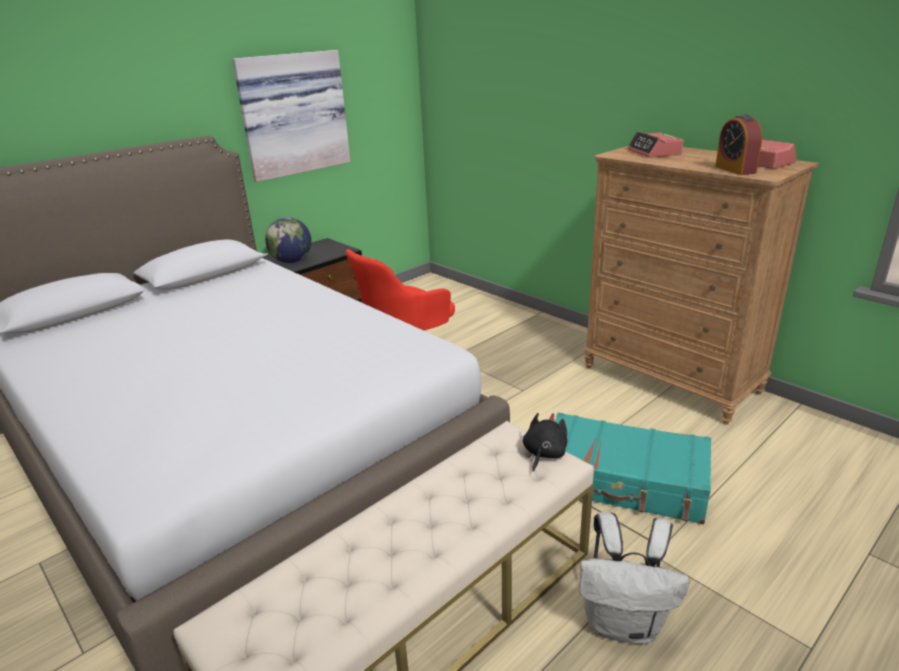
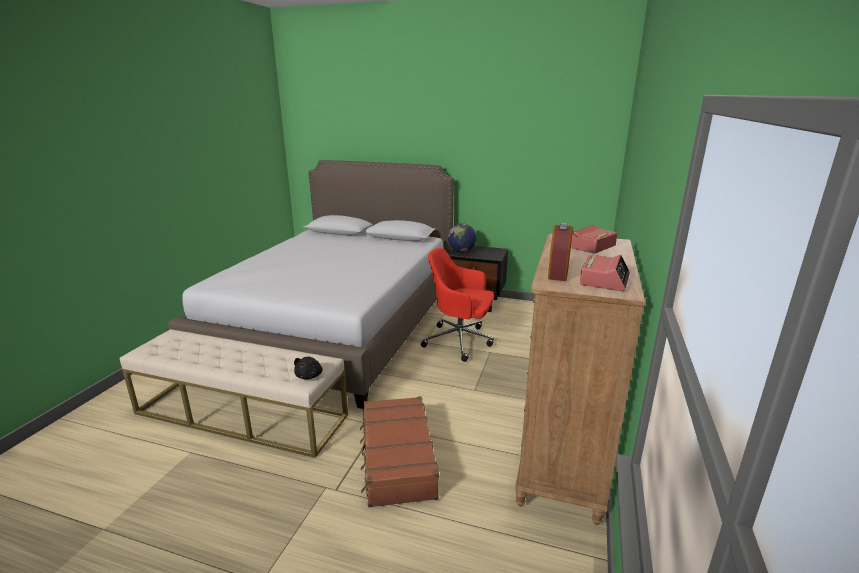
camera: 60 degrees right, 5 degrees down
(293, 114) = (502, 163): picture -> none
(543, 454) = (309, 376): black plush toy -> black plush toy turned 105 degrees clockwise
(623, 481) = (397, 459): turquoise suitcase -> brown suitcase
(624, 623) = (262, 484): white backpack -> none
(735, 170) = (558, 273): alarm clock -> alarm clock turned 150 degrees clockwise

